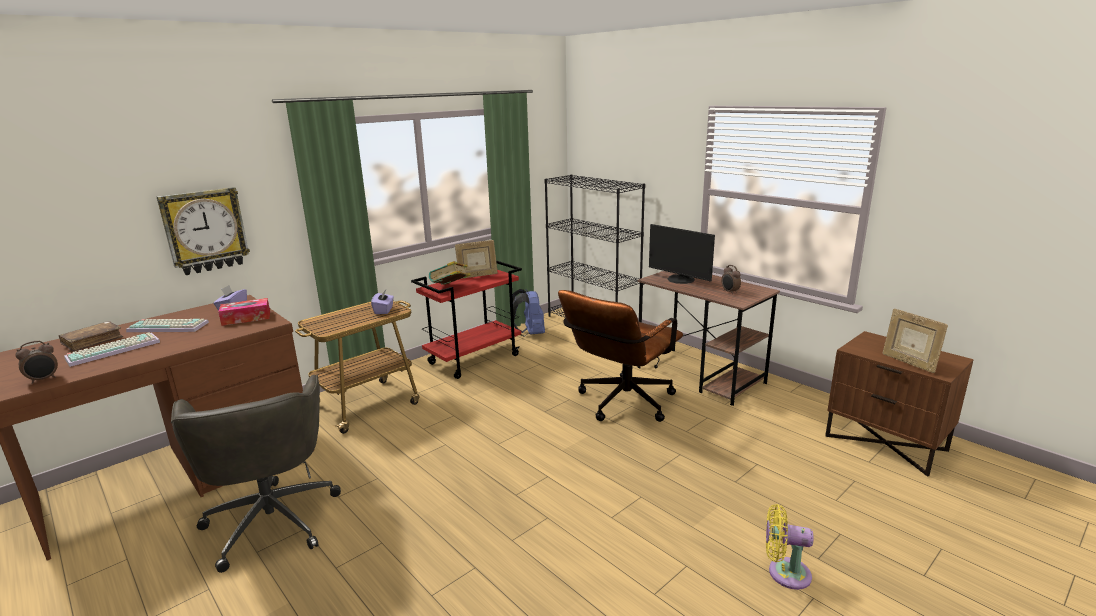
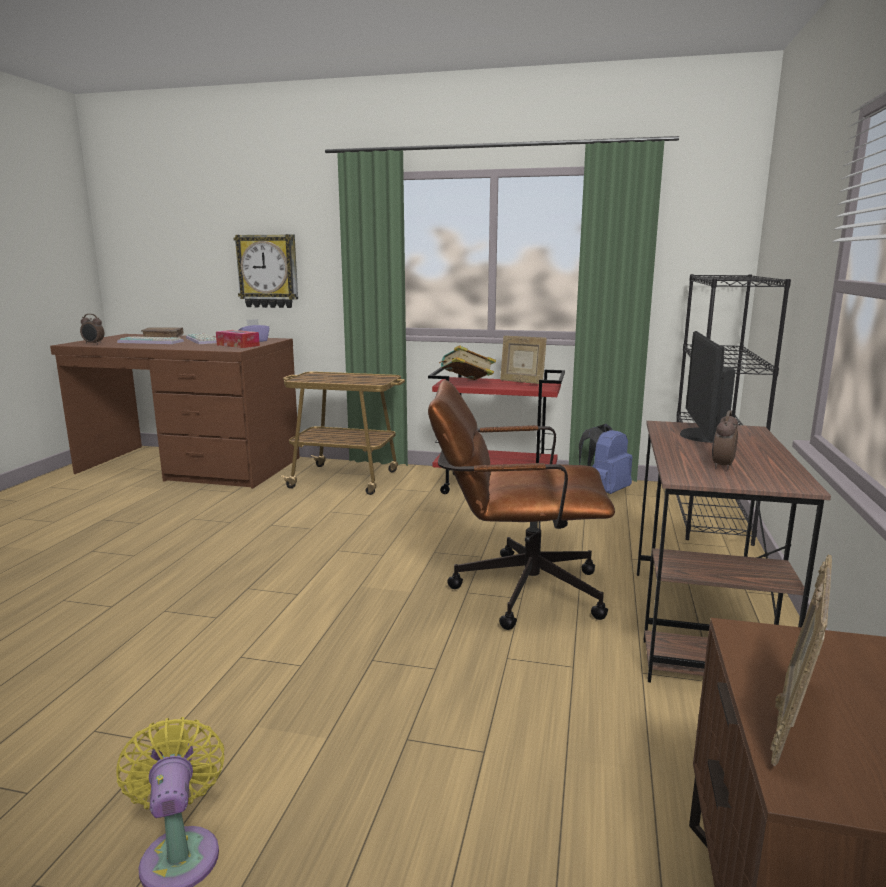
camera: 55 degrees right, 5 degrees down
(272, 519) = (147, 509): grey office chair -> none
(384, 310) = (370, 381): purple tissue box -> none

